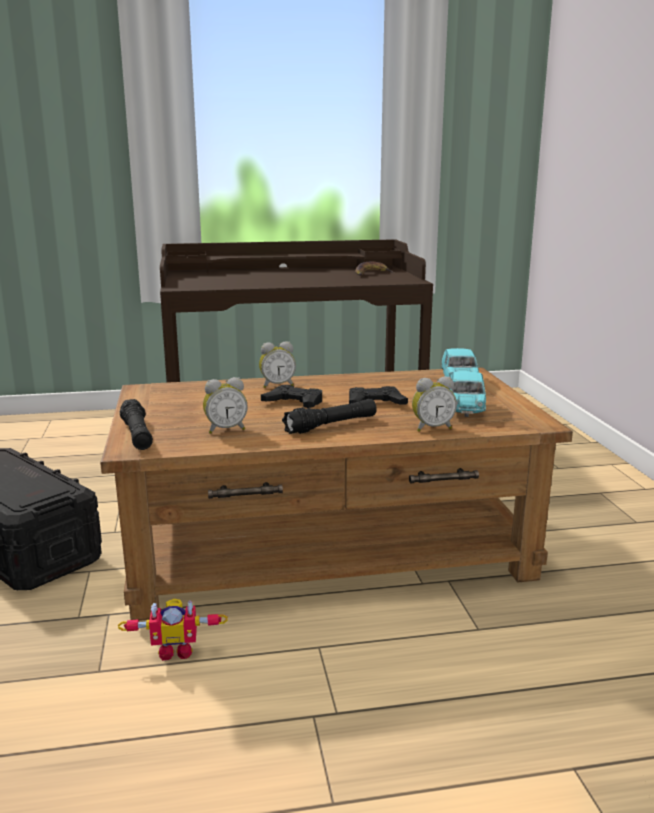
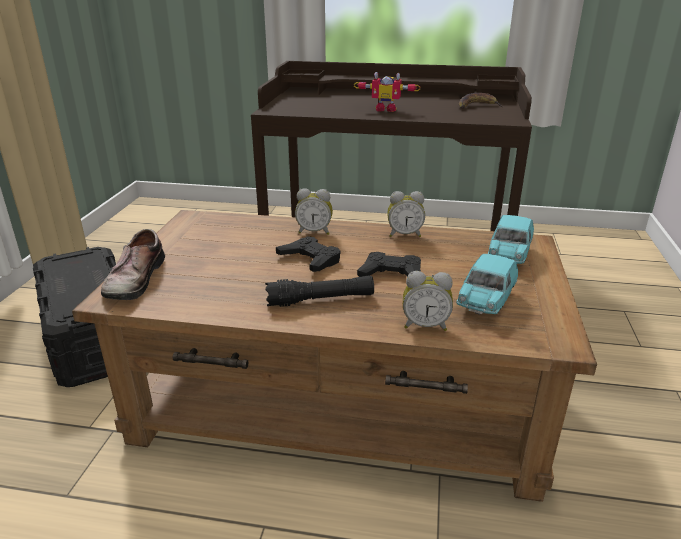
camera: 20 degrees right, 10 degrees up
(137, 435) = (133, 279): black flashlight -> shoe
(176, 650) = (139, 490): toy robot -> toy robot (386, 109)
(225, 429) = (215, 287): alarm clock -> alarm clock (404, 234)

